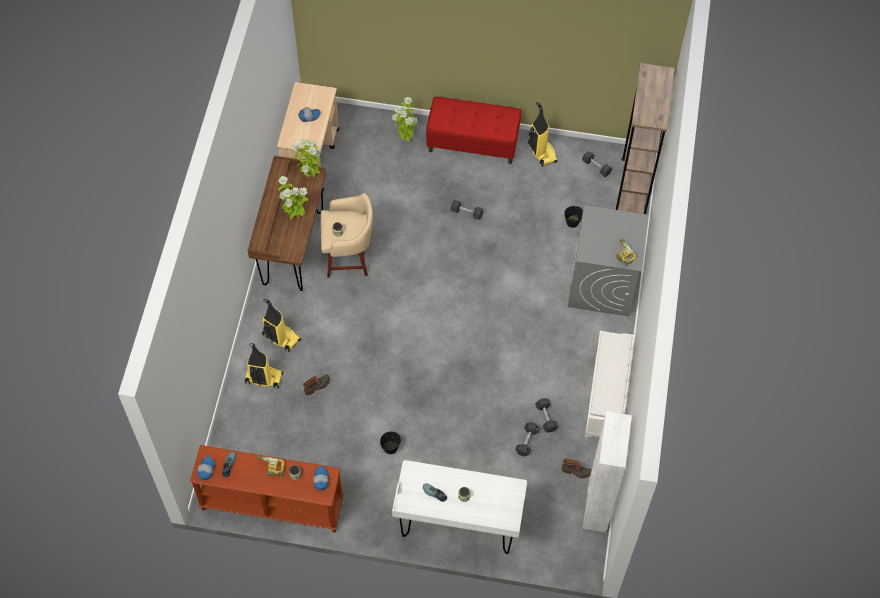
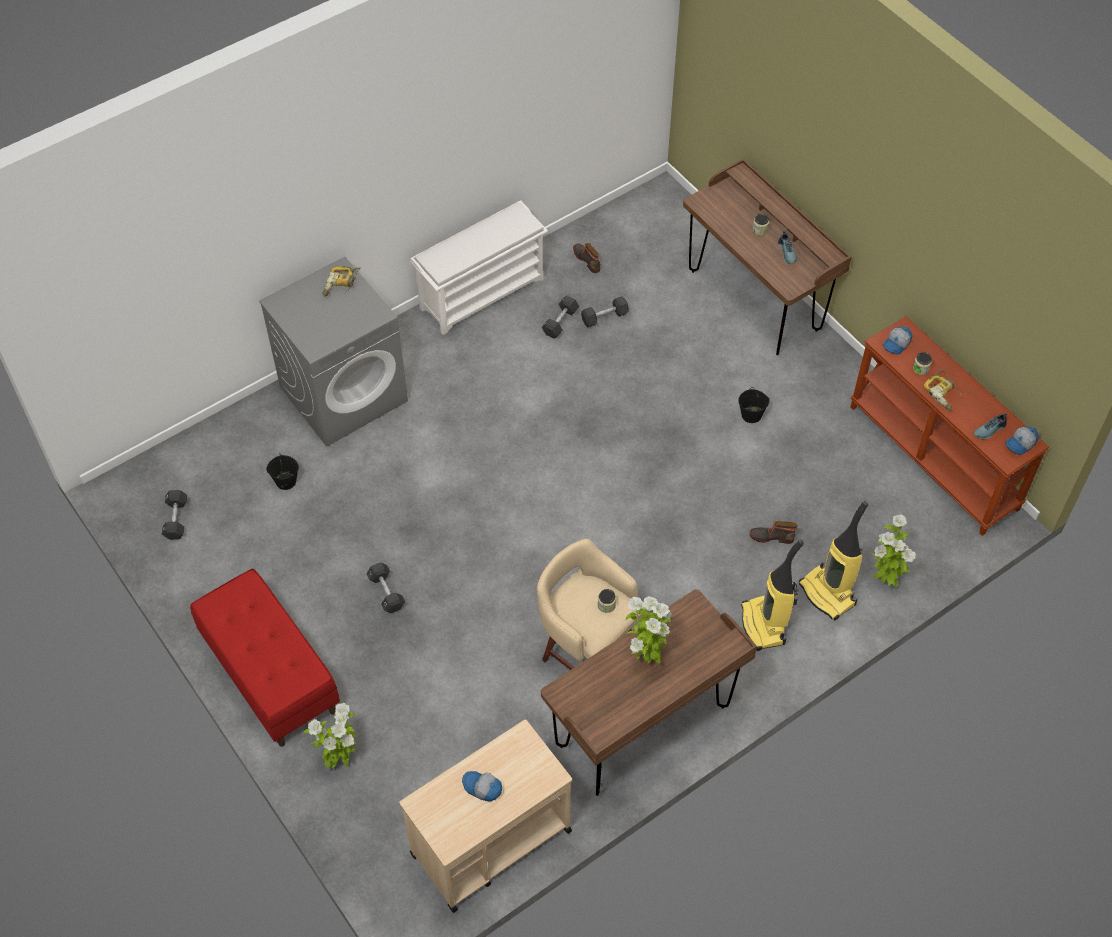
camera: 135 degrees left, 5 degrees down
(310, 175) = (571, 697): potted plant -> potted plant (885, 579)
(458, 526) = (754, 300): white desk -> brown desk
(541, 152) = (210, 590): vacuum cleaner -> none
(597, 506) = (602, 222): white cabinet -> none
(633, 188) = (172, 462): brown bookcase -> none

